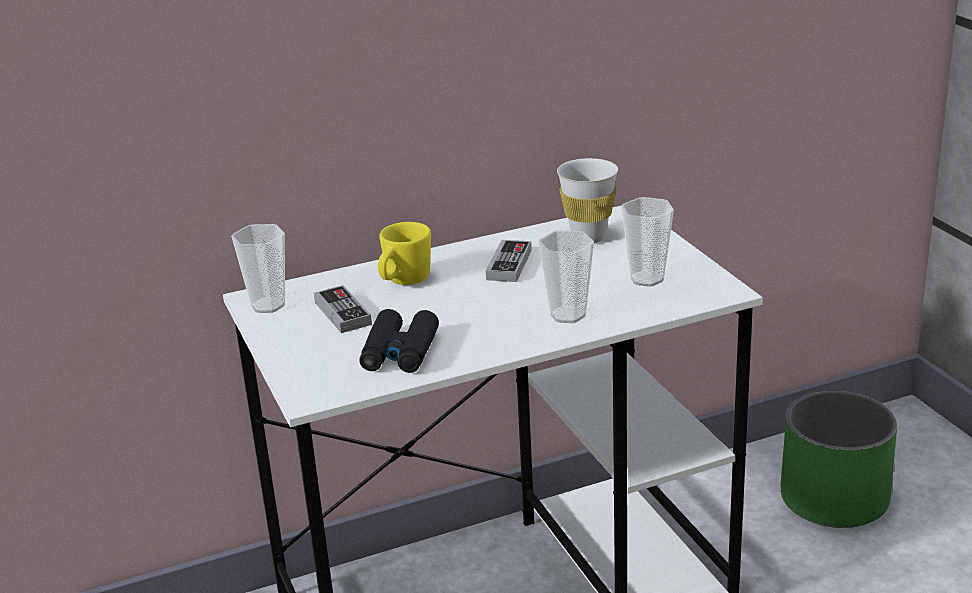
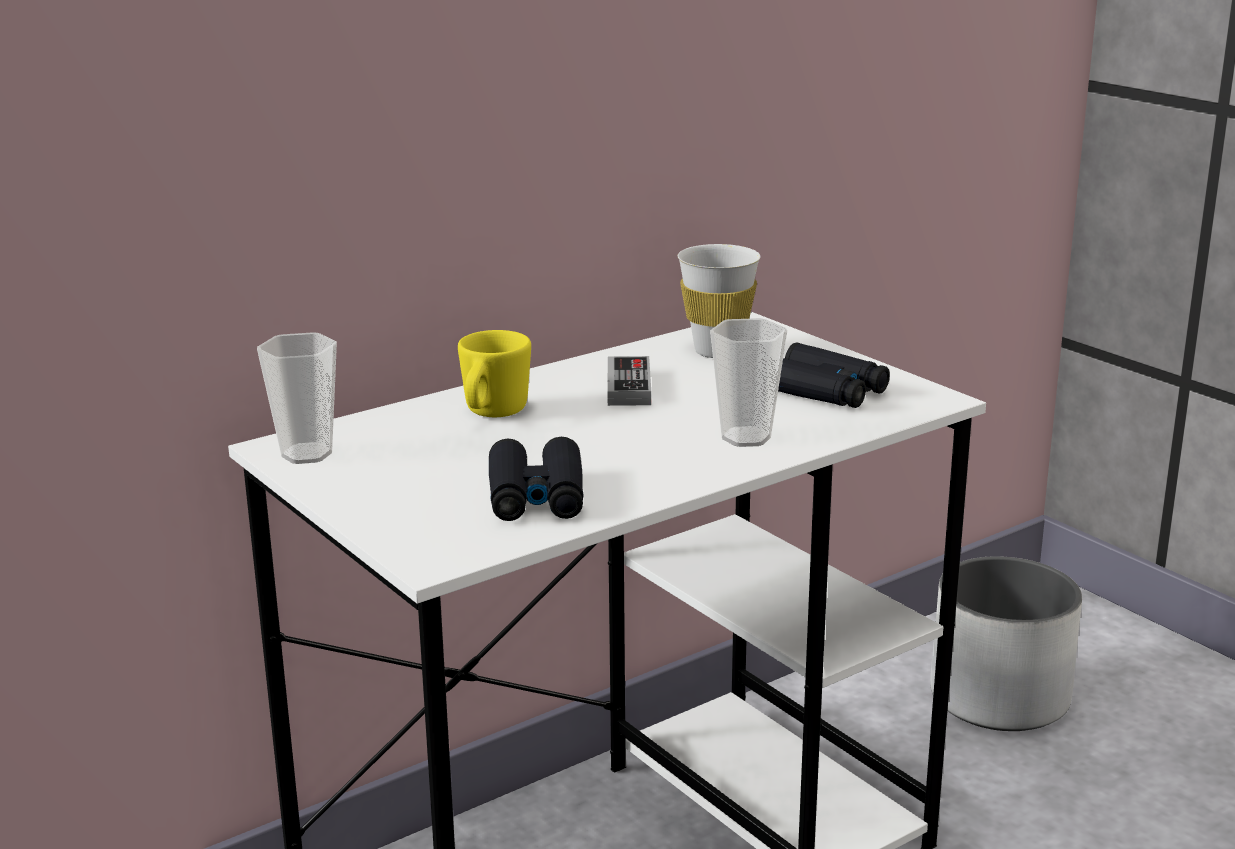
camera: 15 degrees left, 5 degrees down
(342, 313) = (424, 456): game controller -> none
(647, 279) = (824, 391): cup -> black binoculars
(835, 500) = (1000, 698): green planter -> white planter

